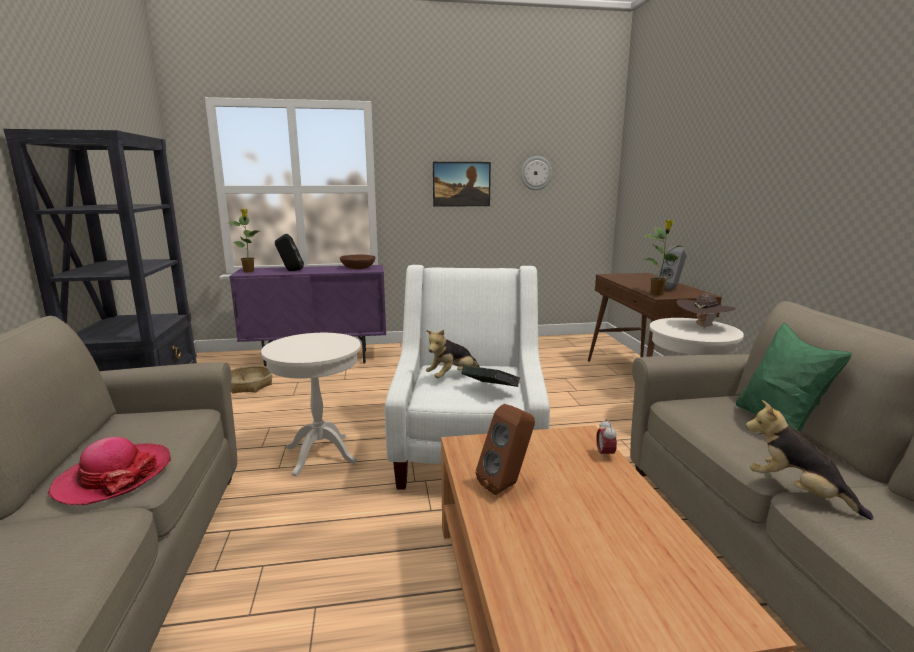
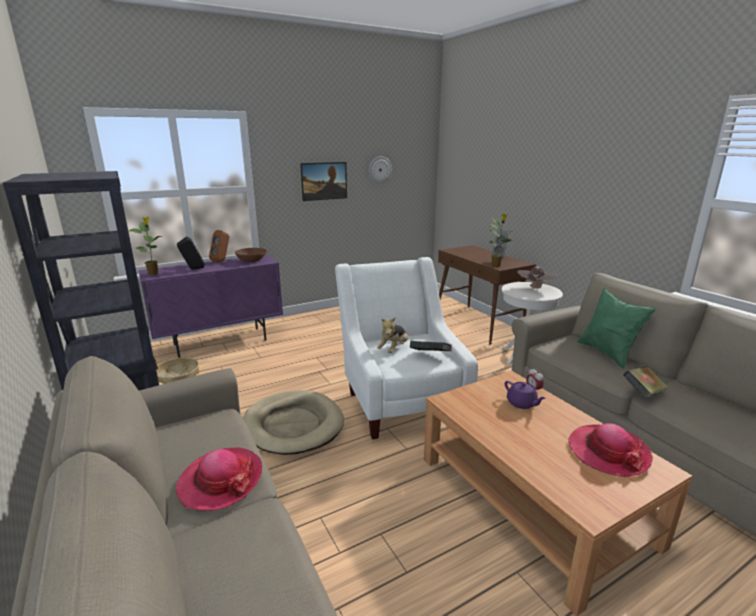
camera: 20 degrees left, 5 degrees up
(320, 454) = (293, 425): white side table -> beige dog bed
(507, 485) = (496, 423): brown speaker -> brown speaker (222, 261)
(570, 468) = (522, 403): none -> purple teapot
(654, 564) = (608, 452): none -> hat
(797, 492) = (643, 393): plush toy -> book

